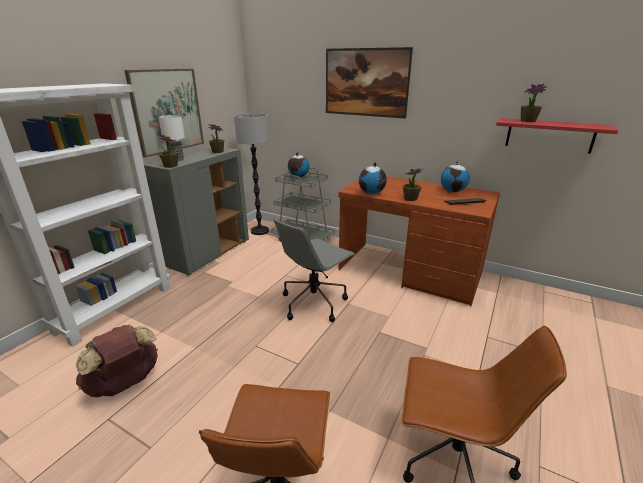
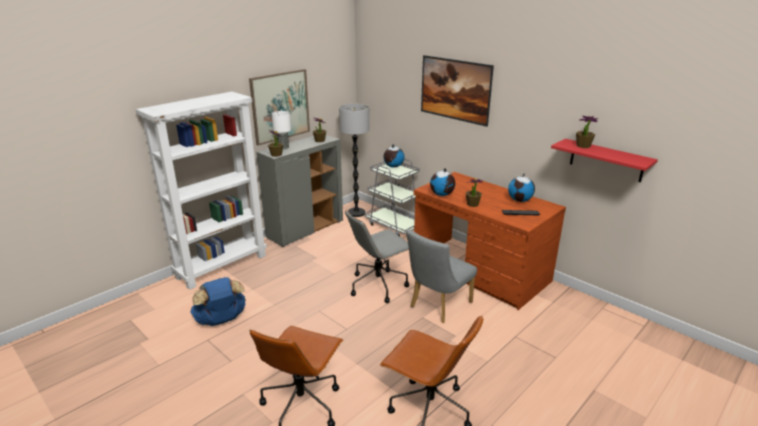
camera: 15 degrees right, 0 degrees up
(125, 384) = (221, 320): brown backpack -> blue backpack
(389, 316) = (437, 306): none -> grey chair

